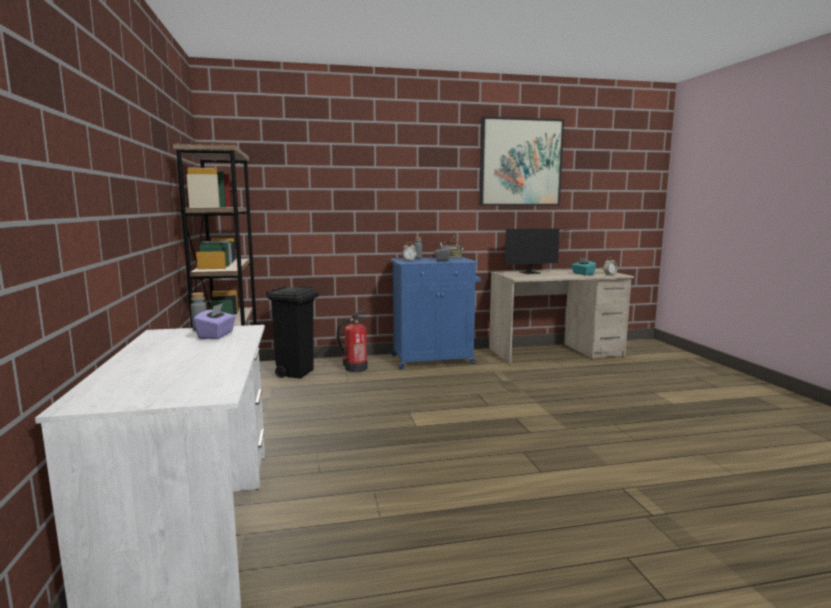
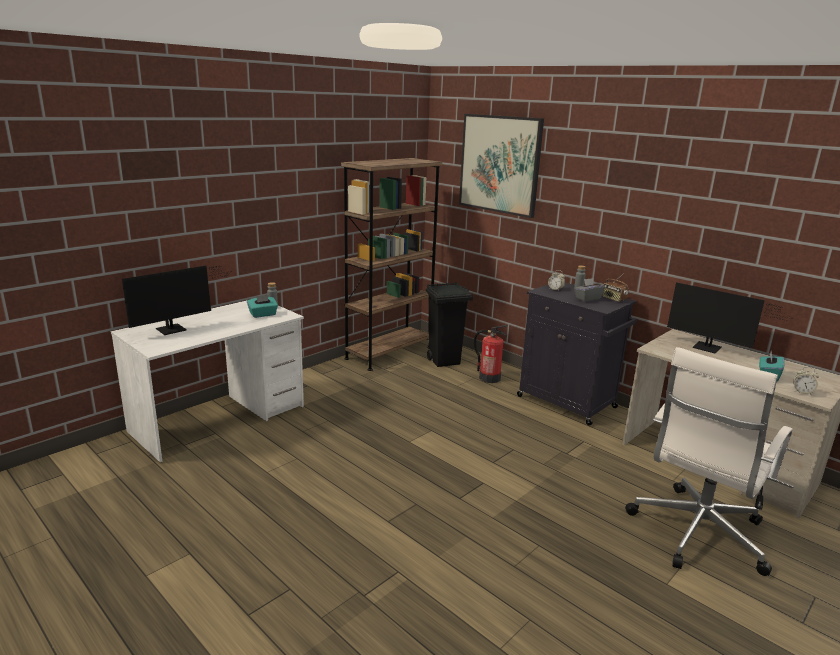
camera: 55 degrees right, 10 degrees up
(152, 376) = (175, 329): none -> monitor
(216, 335) = (263, 314): purple tissue box -> turquoise tissue box
(434, 359) = (568, 402): blue cabinet -> black cabinet
(520, 162) = (743, 194): picture -> picture (500, 164)
(625, 380) = (696, 534): none -> white office chair

